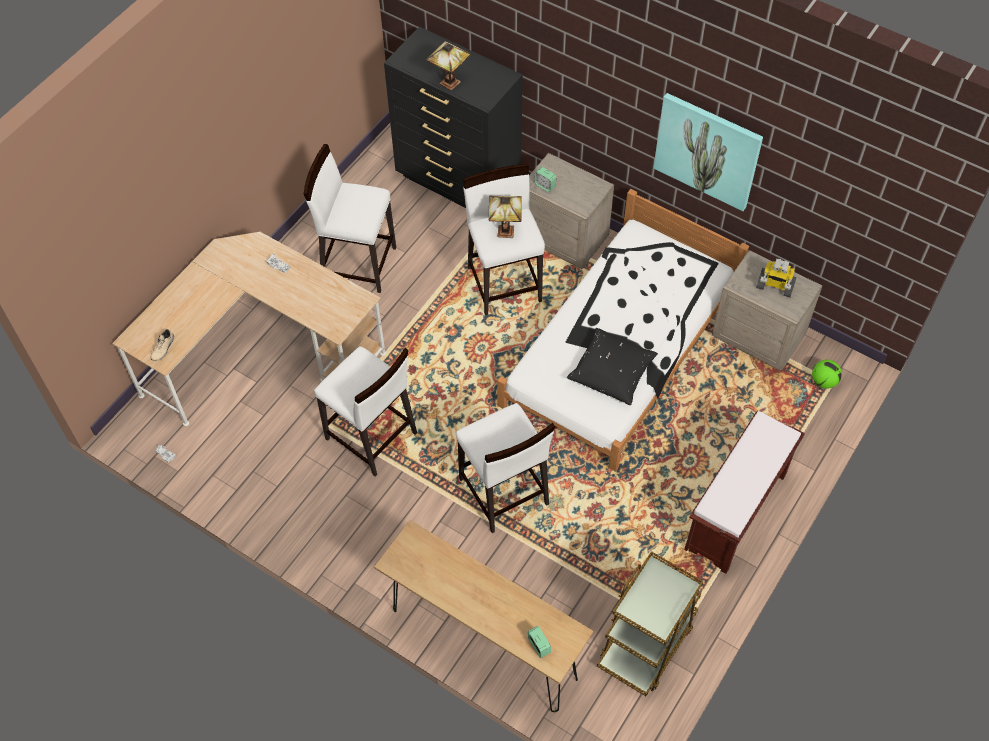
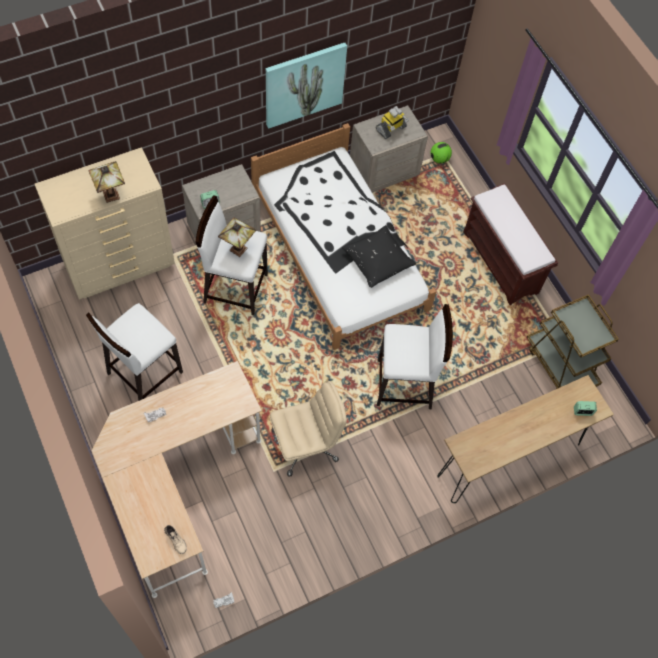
camera: 65 degrees left, 5 degrees up
(371, 437) = (306, 444): white stool -> beige office chair
(458, 183) = (121, 266): black dresser -> beige dresser

